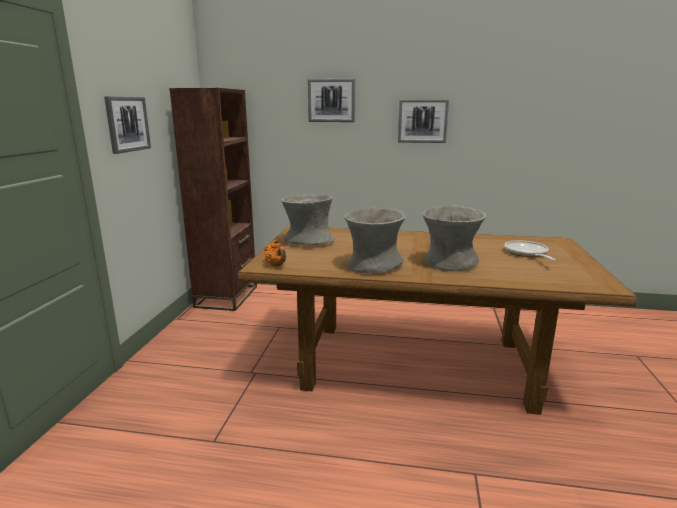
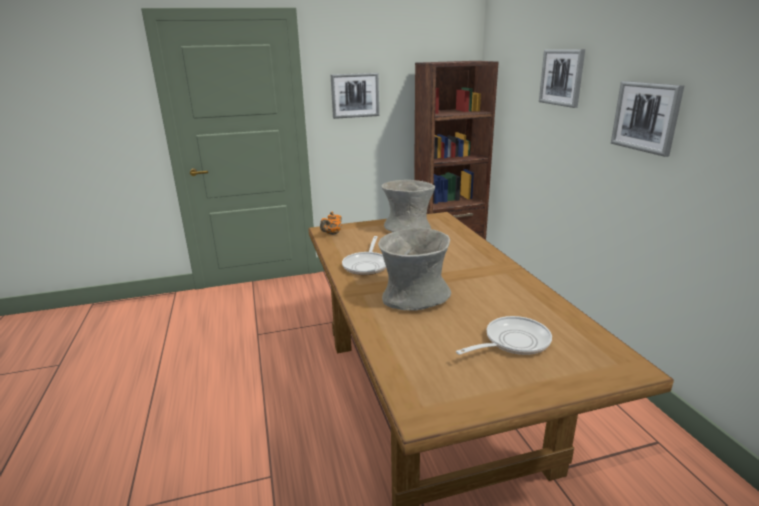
camera: 65 degrees right, 5 degrees up
(373, 265) = (367, 265): grey vase -> frying pan

